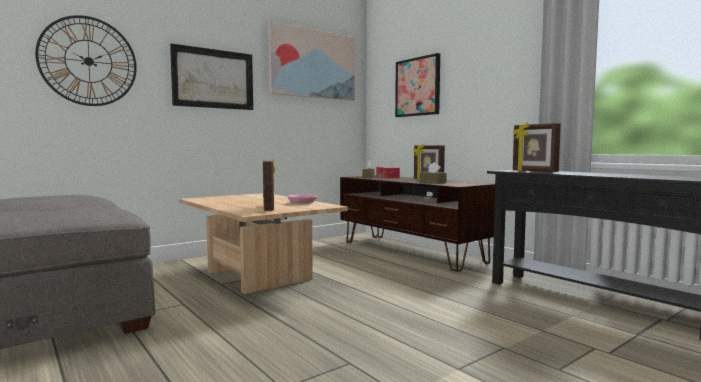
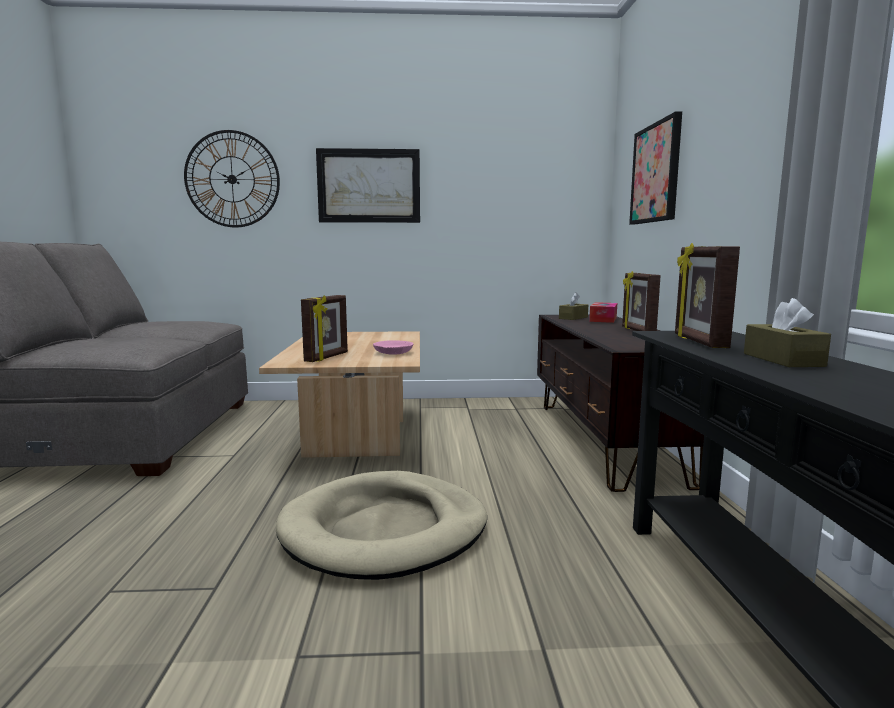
camera: 35 degrees right, 5 degrees up
(312, 64) = (514, 151): picture -> none
(385, 313) = (385, 530): none -> beige dog bed
(432, 182) = (612, 338): brown tissue box -> brown tissue box (782, 360)

